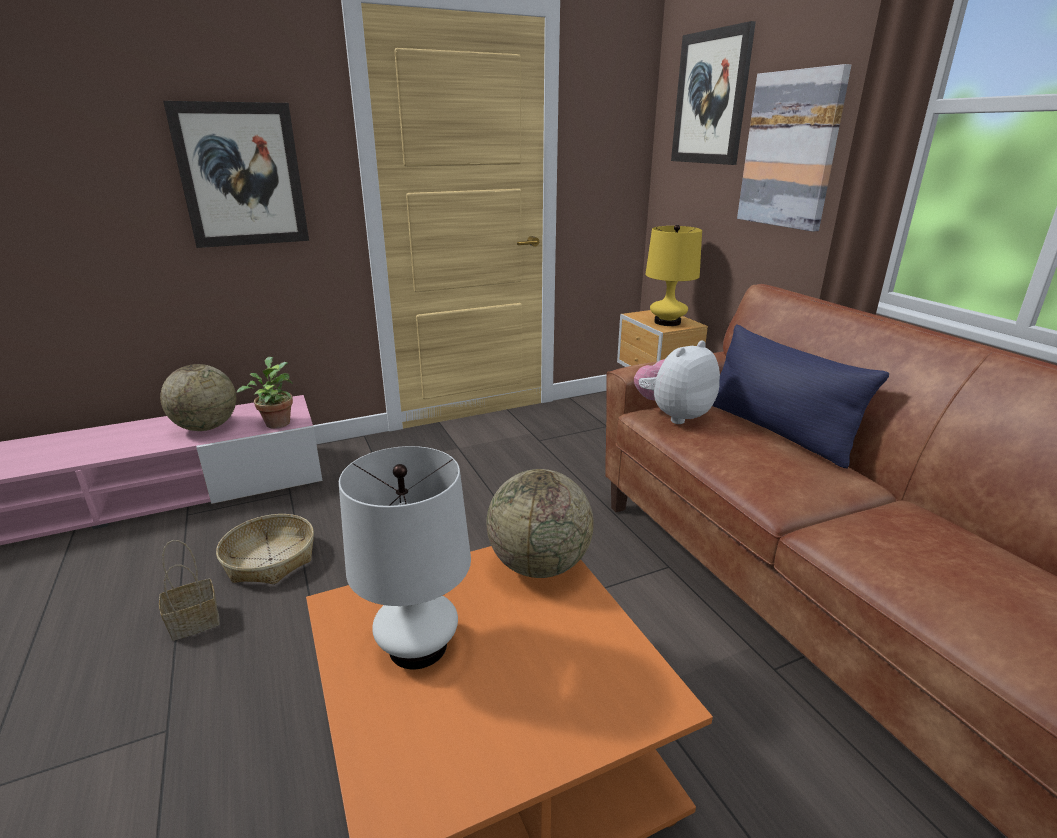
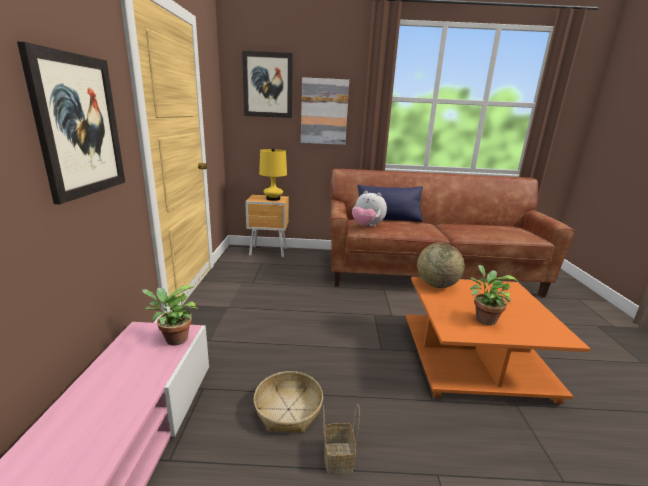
camera: 65 degrees left, 5 degrees down
(206, 427) = (129, 379): globe -> none
(418, 646) = (483, 319): white table lamp -> potted plant
(673, 415) = (367, 226): plush toy -> plush toy turned 45 degrees counterclockwise

